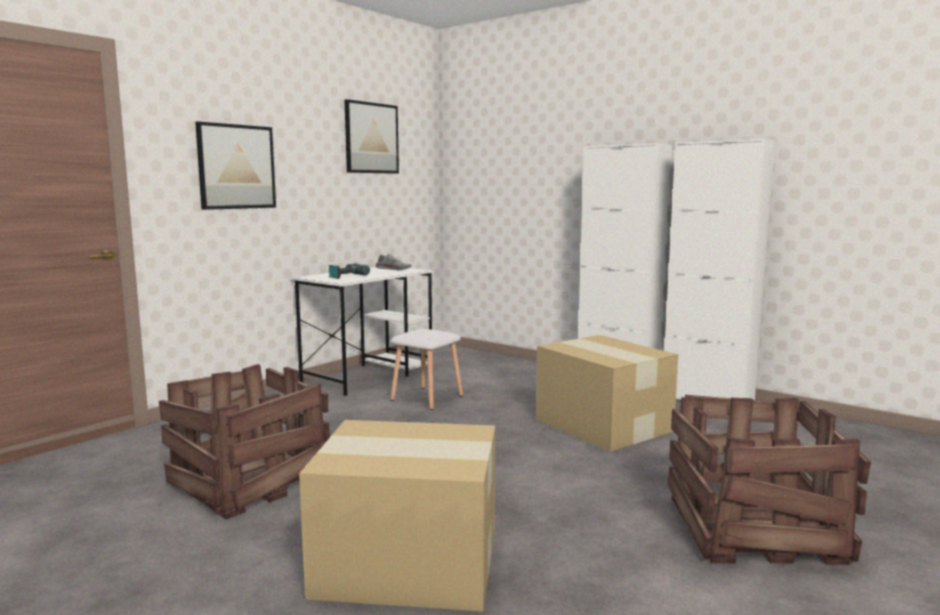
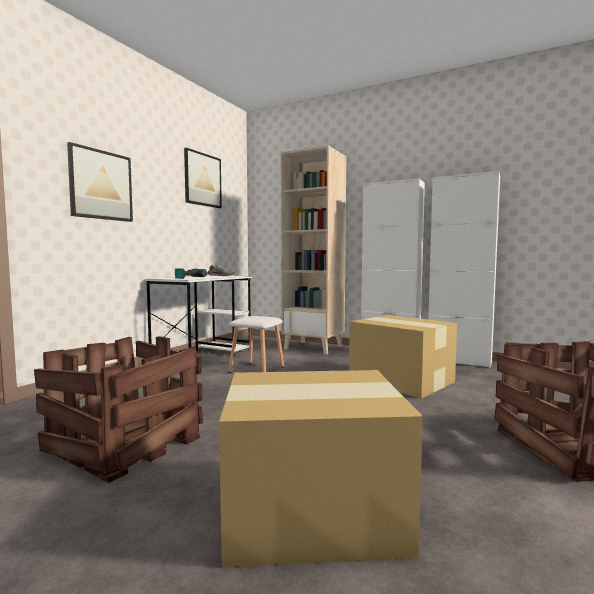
camera: 10 degrees left, 5 degrees down
(518, 368) = (314, 347): none -> beige bookcase

